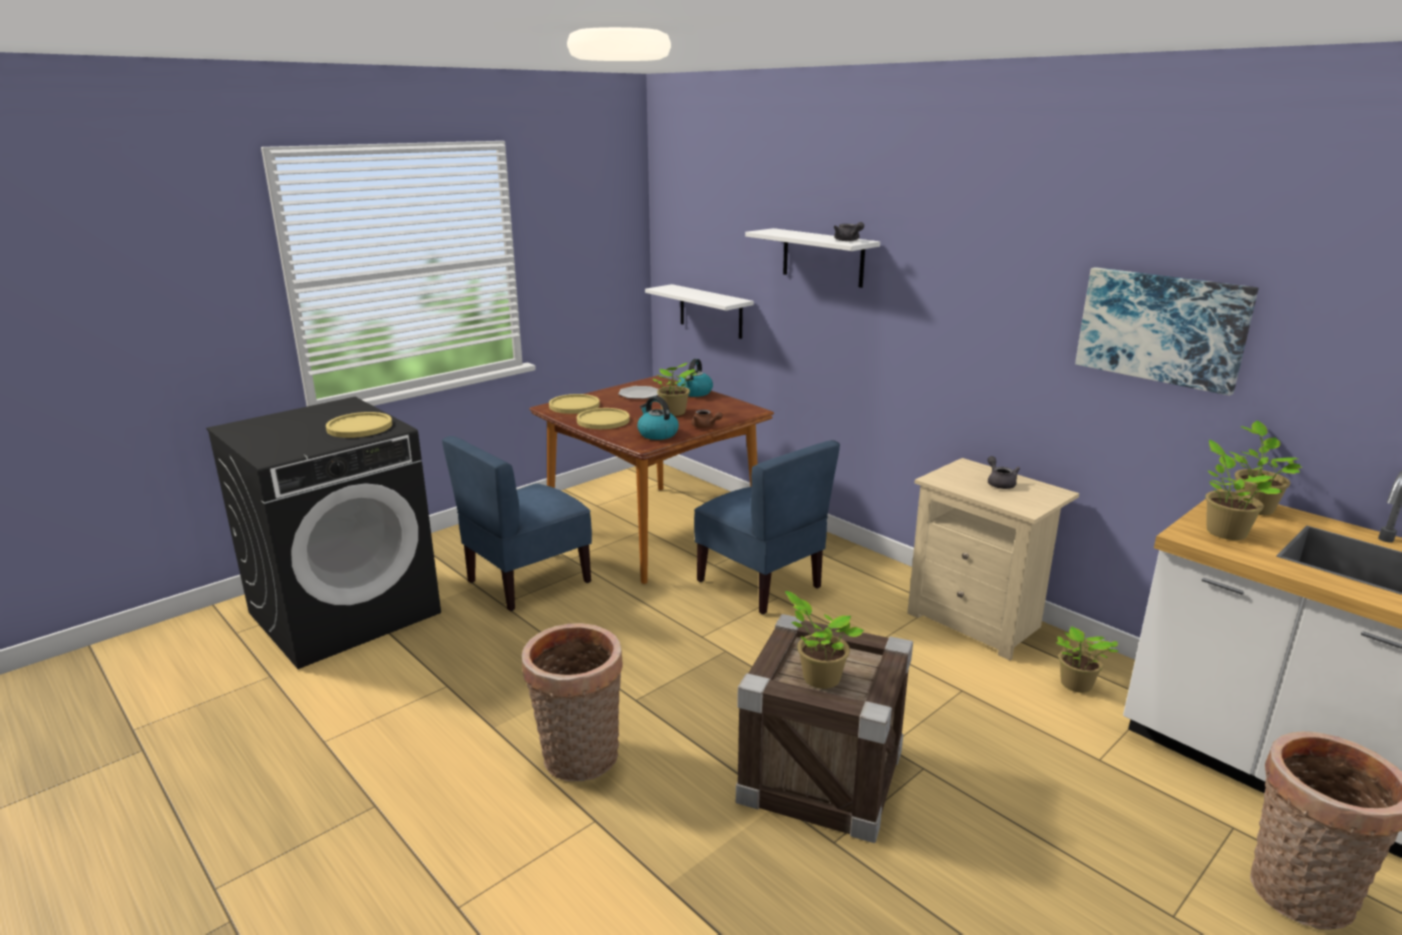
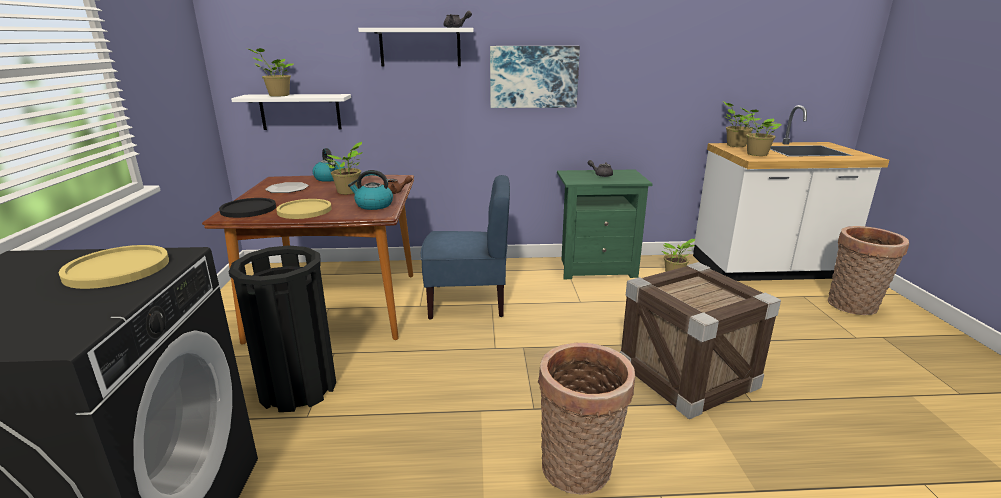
camera: 50 degrees left, 0 degrees up
(527, 581) = (297, 388): blue chair -> black trash can
(574, 405) = (248, 209): yellow plate -> black plate
(818, 677) = (706, 301): potted plant -> potted plant (277, 95)
(978, 621) = (596, 268): beige nightstand -> green nightstand
(1162, 328) = (672, 59): picture -> picture (533, 77)

